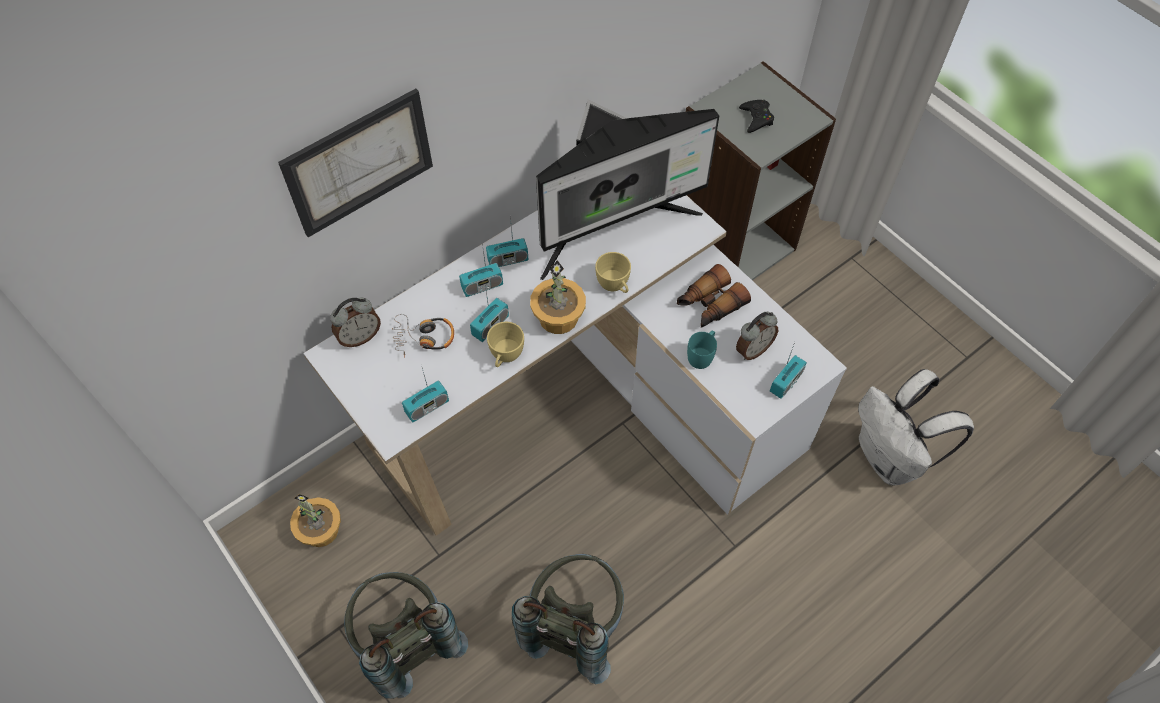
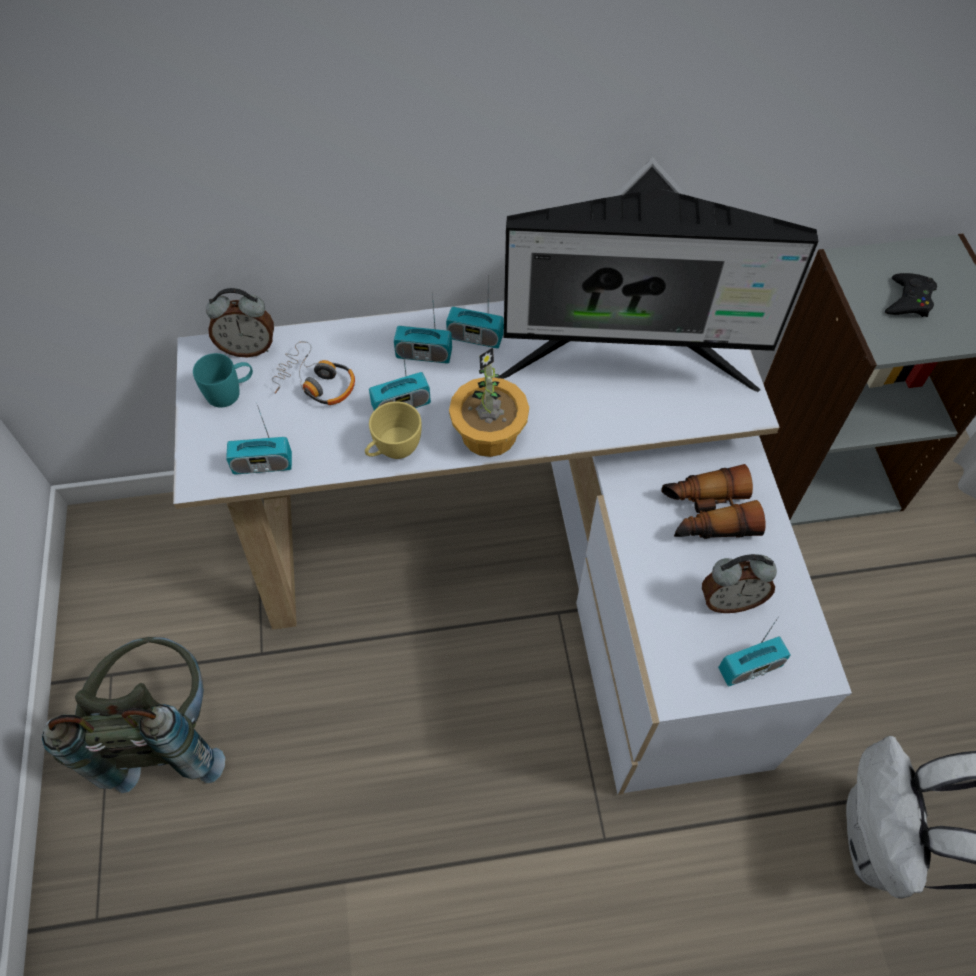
camera: 30 degrees right, 0 degrees up
(320, 531) = (162, 559): potted plant -> none
(359, 162) = (279, 100): picture -> none
(574, 625) = (353, 823): grey backpack -> none
(614, 286) = (584, 428): yellow cup -> none
(702, 355) = (656, 573): turquoise mug -> turquoise mug (230, 392)

